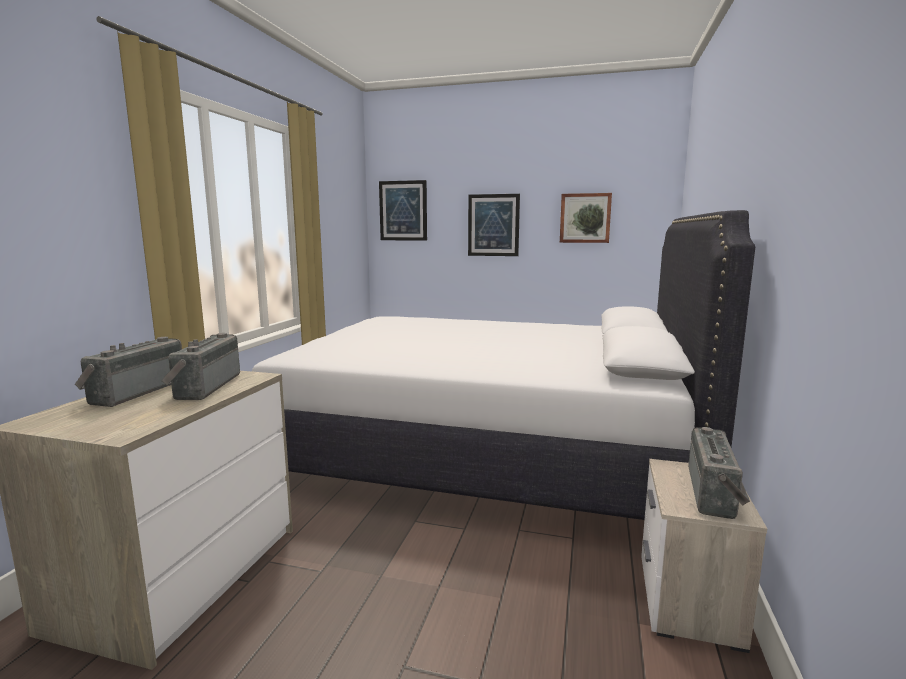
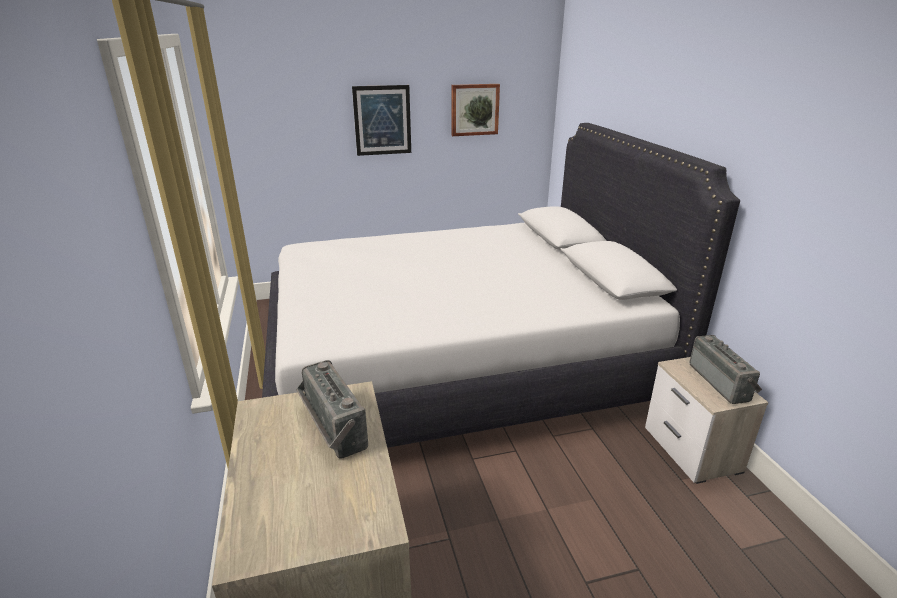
camera: 30 degrees left, 15 degrees up
(135, 391) = (270, 462): radio -> none
(403, 211) = (271, 106): picture -> none

